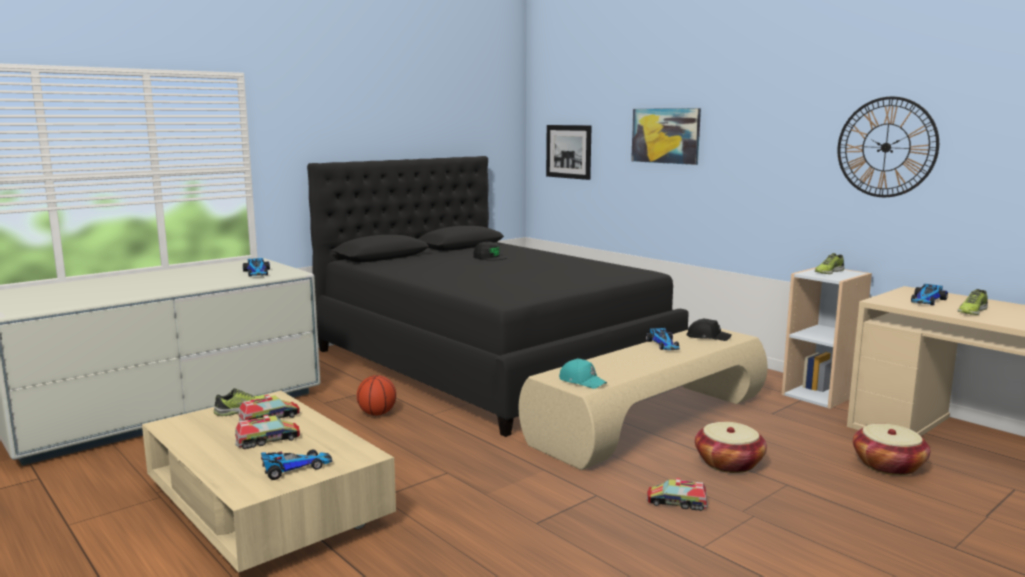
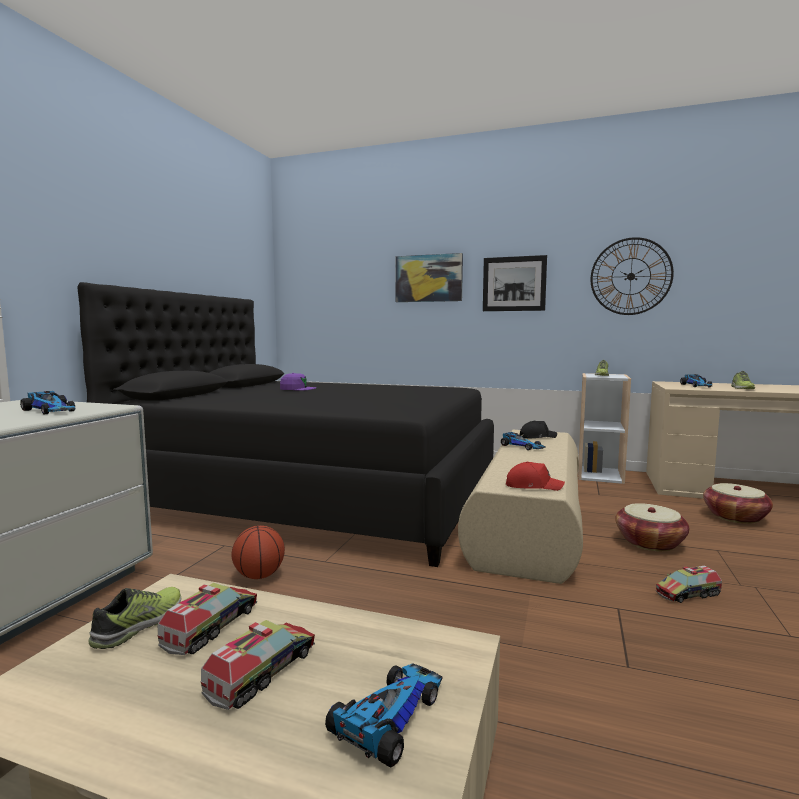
camera: 30 degrees left, 5 degrees down
(490, 257) = (297, 388): black cap -> purple cap
(568, 151) = (325, 298): picture -> picture (514, 284)
(582, 381) = (533, 486): turquoise cap -> red cap

